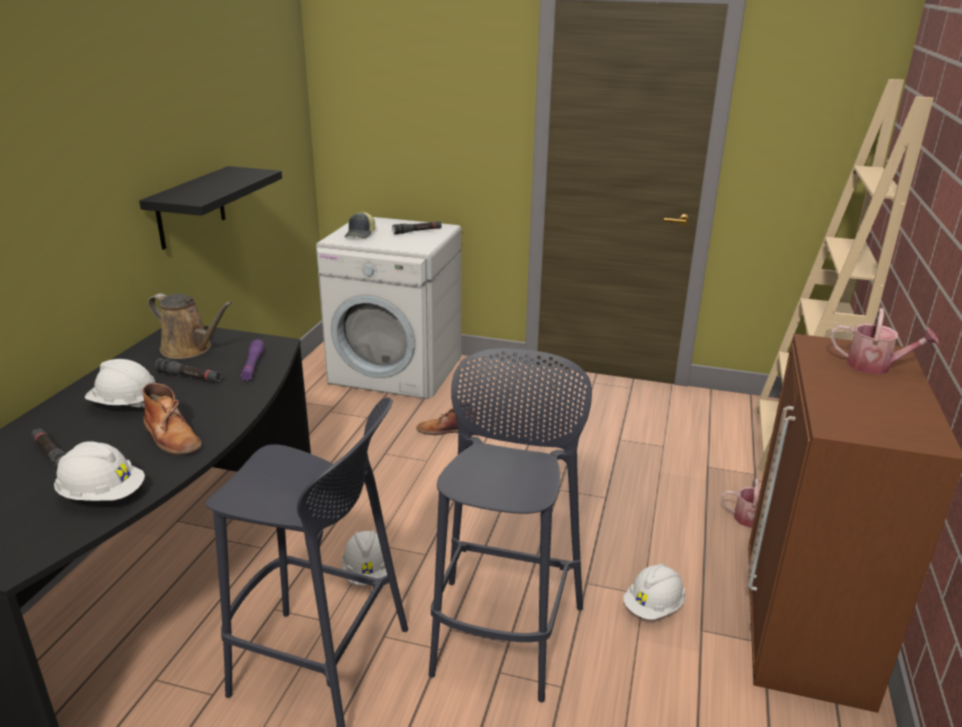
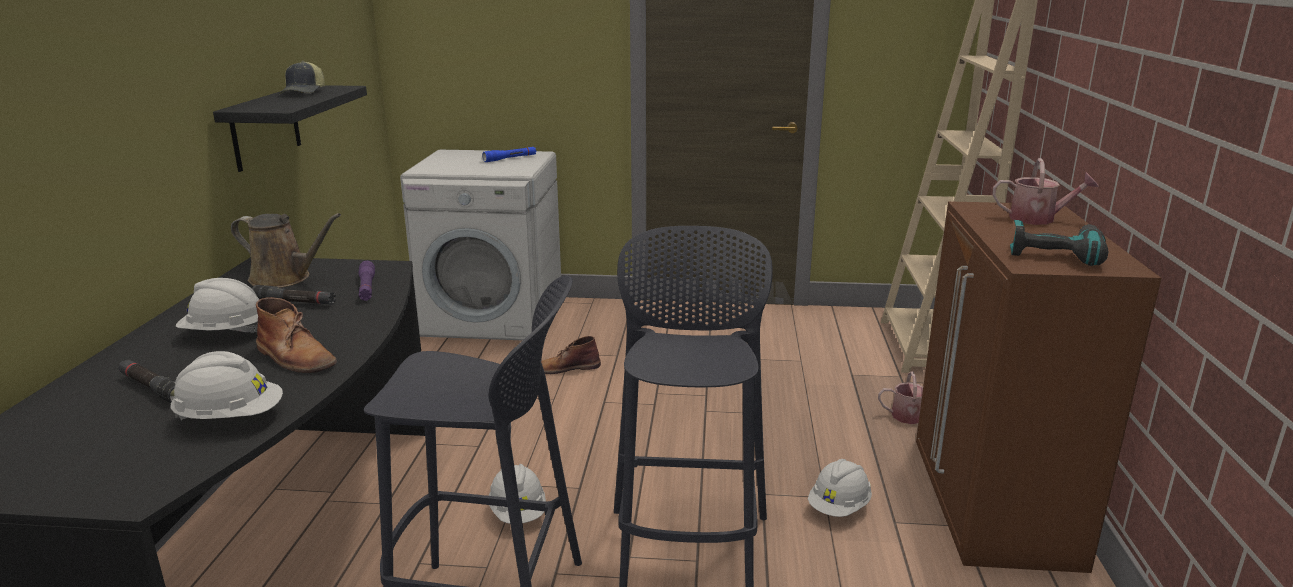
camera: 10 degrees left, 5 degrees down
(361, 234) = (448, 164): cap -> cap (304, 92)
(417, 231) = (510, 159): black flashlight -> blue flashlight
(870, 415) = (1055, 253): none -> power drill

